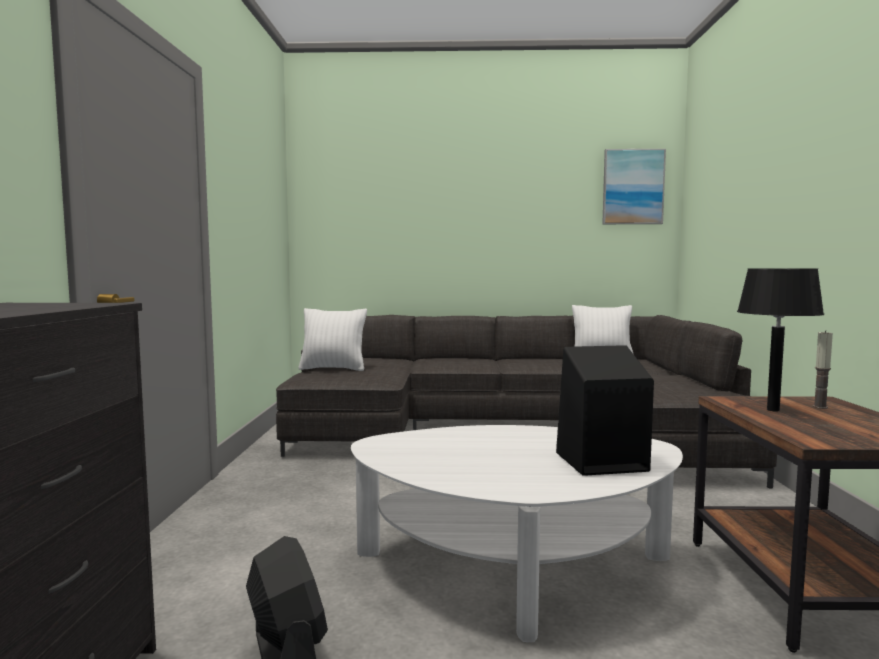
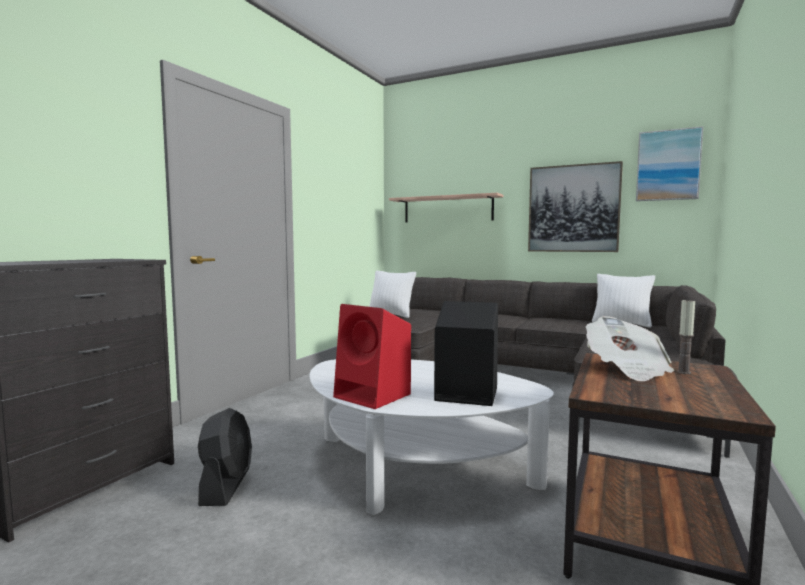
camera: 25 degrees right, 0 degrees up
(382, 226) = (447, 209): none -> shelf
(505, 481) = (374, 396): none -> red speaker
(537, 230) = (573, 208): none -> picture
(773, 410) = (626, 369): black table lamp -> newspaper

